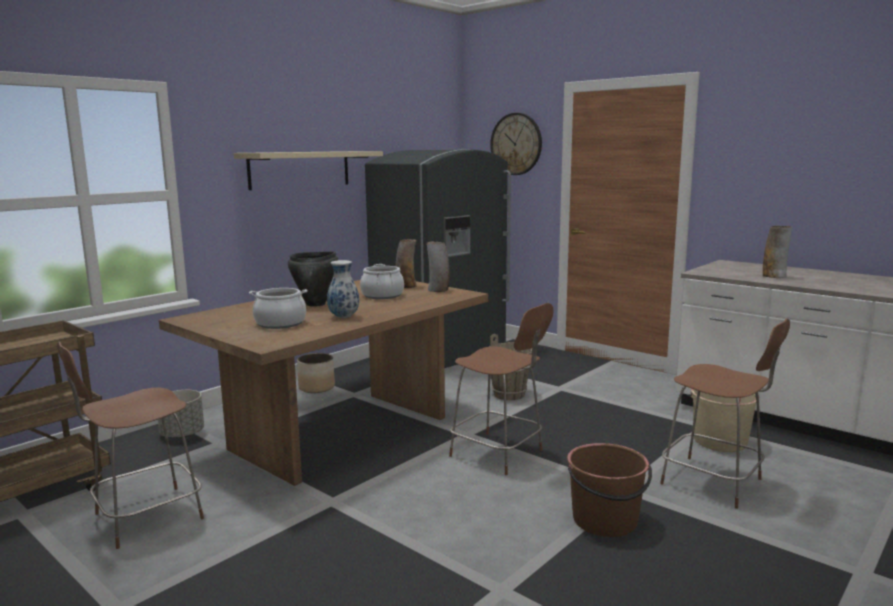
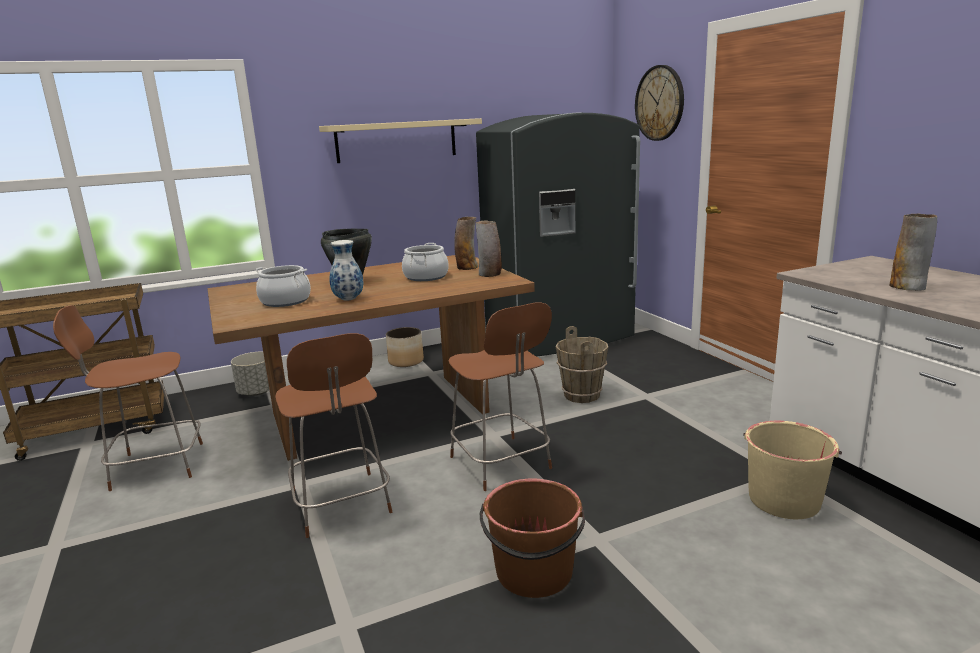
camera: 25 degrees right, 5 degrees up
(715, 483) = (720, 556): brown chair -> brown chair (341, 505)

